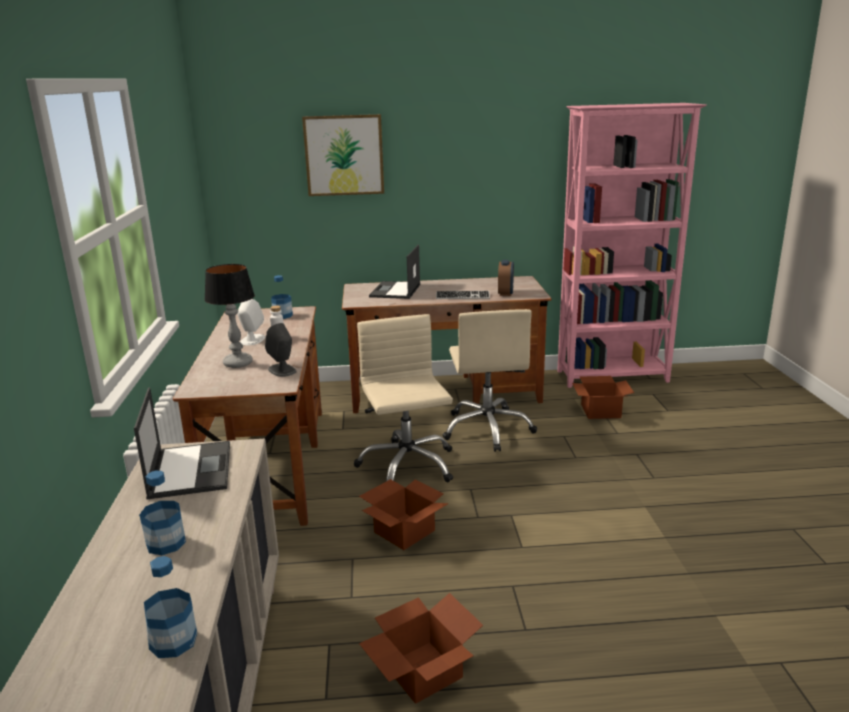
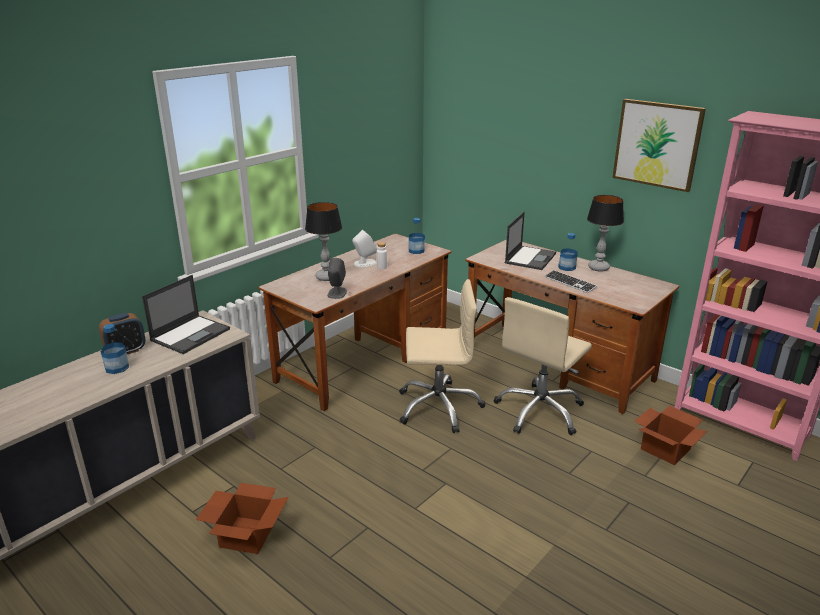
camera: 45 degrees right, 5 degrees up
(173, 641) = (43, 414): bottle -> bottle (566, 267)
(344, 155) = (525, 124): picture -> picture (657, 144)
(395, 291) = (530, 258): laptop -> laptop turned 150 degrees clockwise
(404, 530) = (367, 449): cardboard box -> none
(406, 465) = (438, 406): beige office chair -> beige office chair turned 60 degrees clockwise
(460, 282) = (598, 268): none -> table lamp
(505, 293) = (613, 293): alarm clock -> alarm clock (126, 351)

